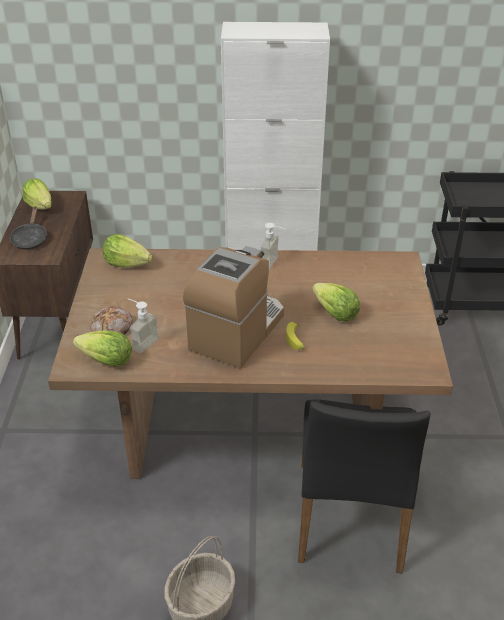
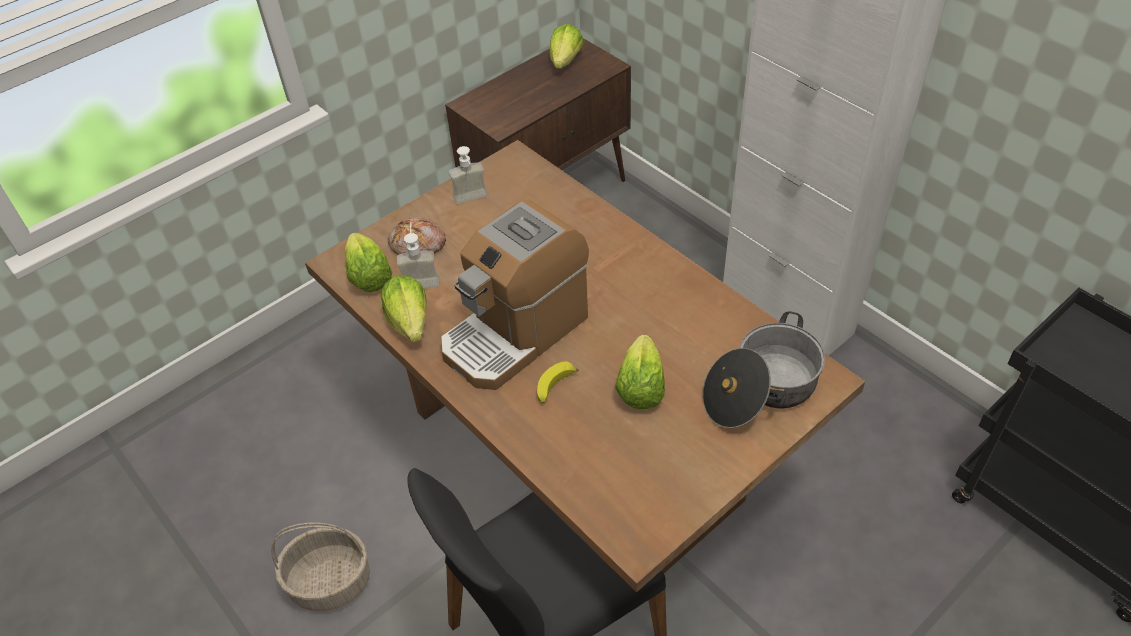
camera: 50 degrees right, 10 degrees up
(30, 239) = (510, 96): black frying pan -> none
(126, 264) = (524, 180): lettuce -> lettuce (410, 322)
(237, 331) = (515, 333): coffee machine -> coffee machine turned 150 degrees clockwise
(274, 263) = (665, 278): soap dispenser -> soap dispenser (472, 201)
(385, 280) = (760, 390): none -> cooking pot

